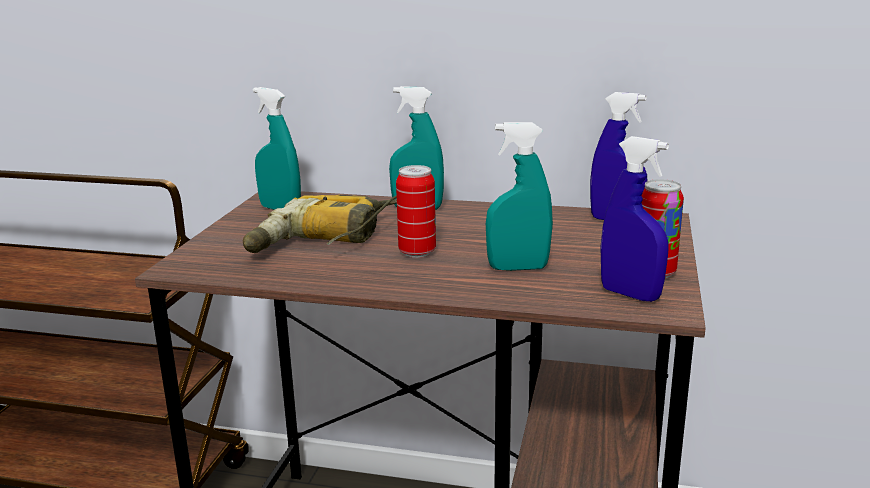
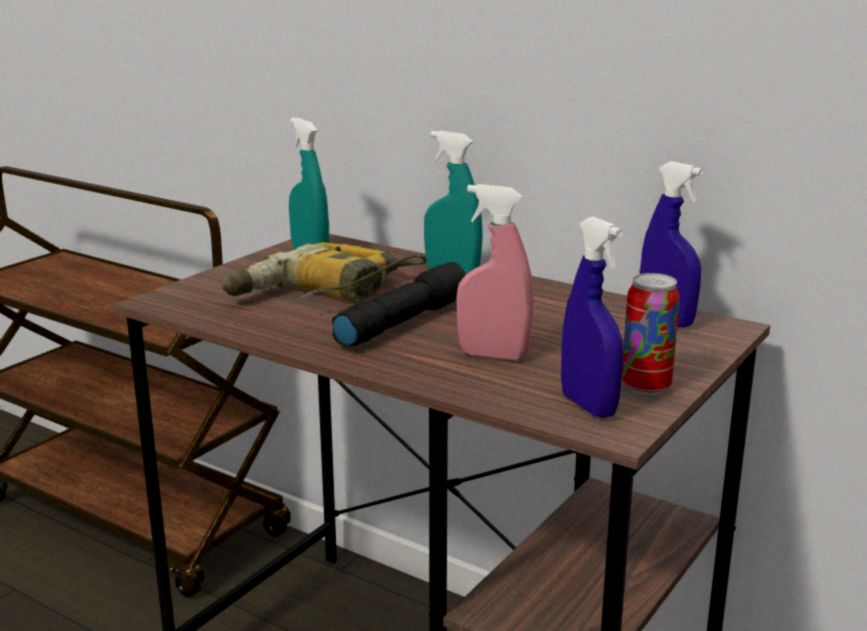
camera: 20 degrees right, 0 degrees up
(417, 252) = (403, 321): can -> black flashlight
(518, 268) = (493, 356): turquoise spray bottle -> pink spray bottle

